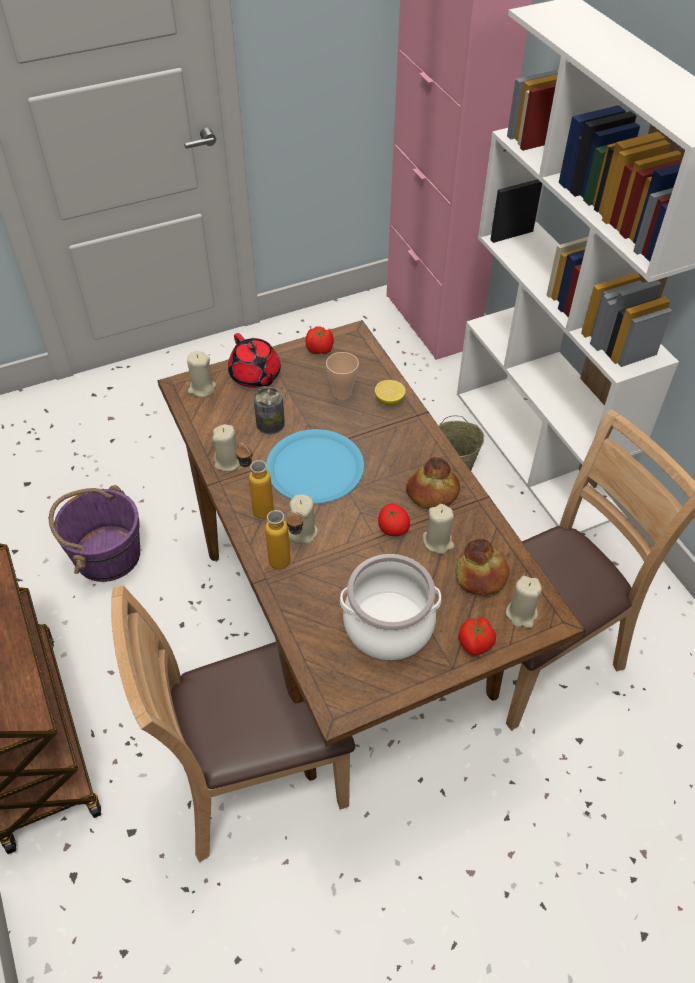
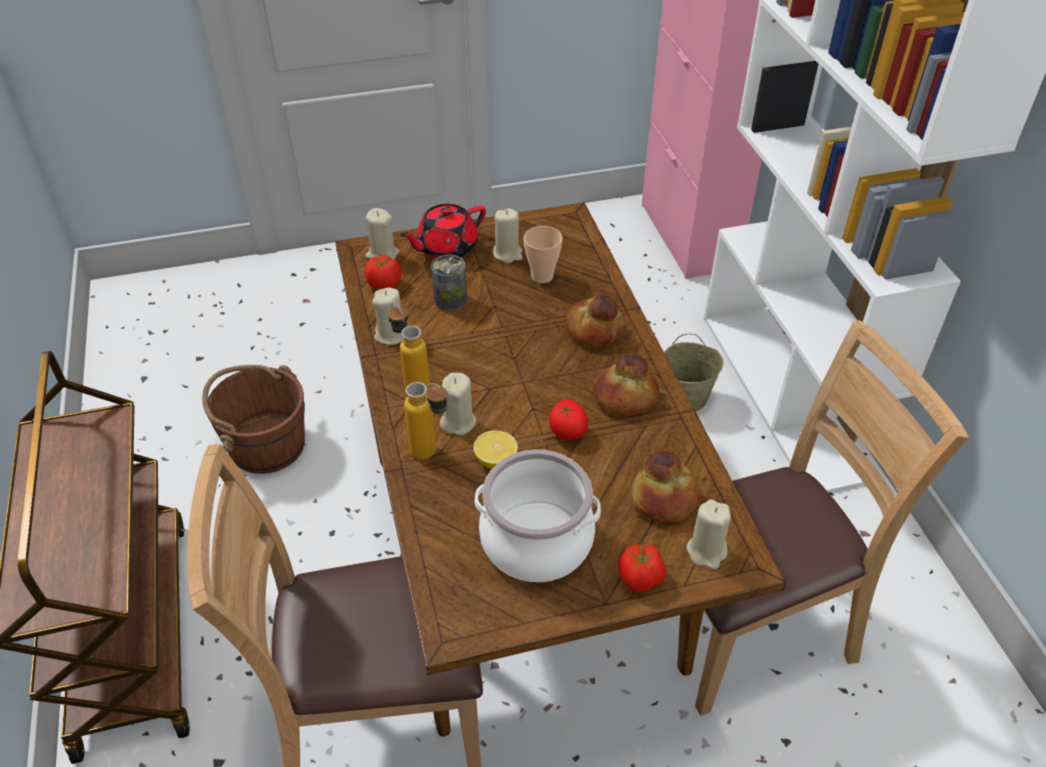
camera: 10 degrees right, 5 degrees down
(106, 555) = (266, 444): purple bucket -> brown bucket
(255, 376) = (446, 248): red teapot -> red teapot turned 75 degrees clockwise
(315, 467) = (490, 353): blue plate -> none
(320, 350) = (527, 228): tomato -> tomato (384, 284)
(389, 400) = (596, 290): lemon -> lemon (495, 460)
(394, 436) = (593, 329): none -> bread
(438, 542) = (619, 453): beige candle -> beige candle (508, 253)

